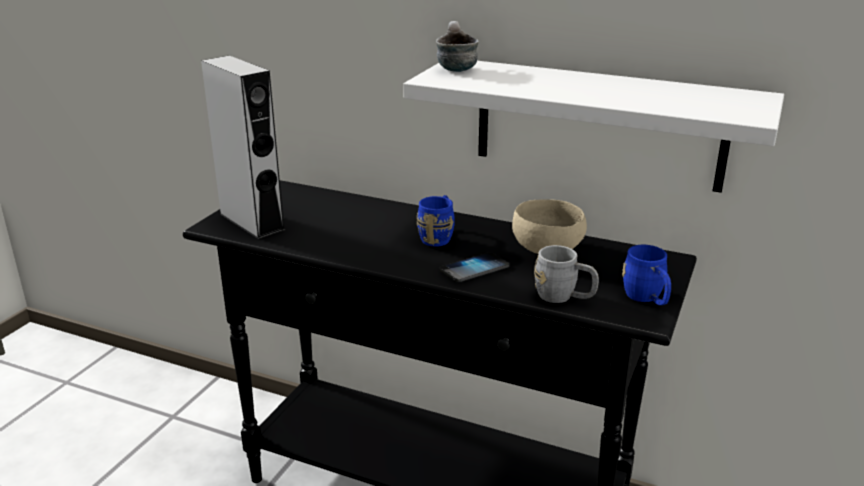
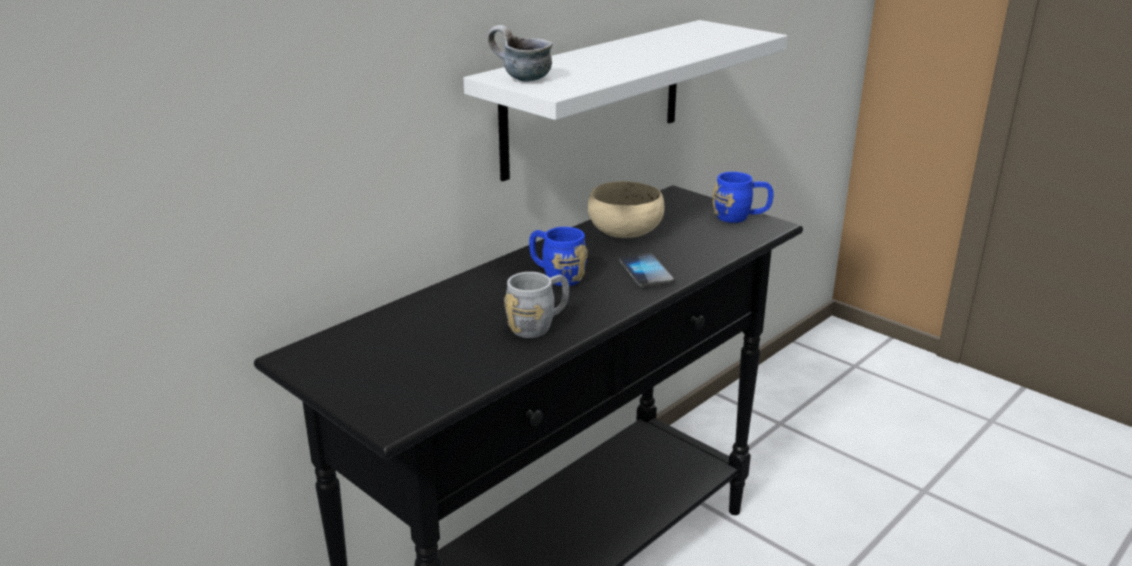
camera: 70 degrees left, 0 degrees up
(251, 221) = (409, 386): grey speaker -> none
(564, 297) = (723, 246): grey mug -> grey mug (539, 325)

